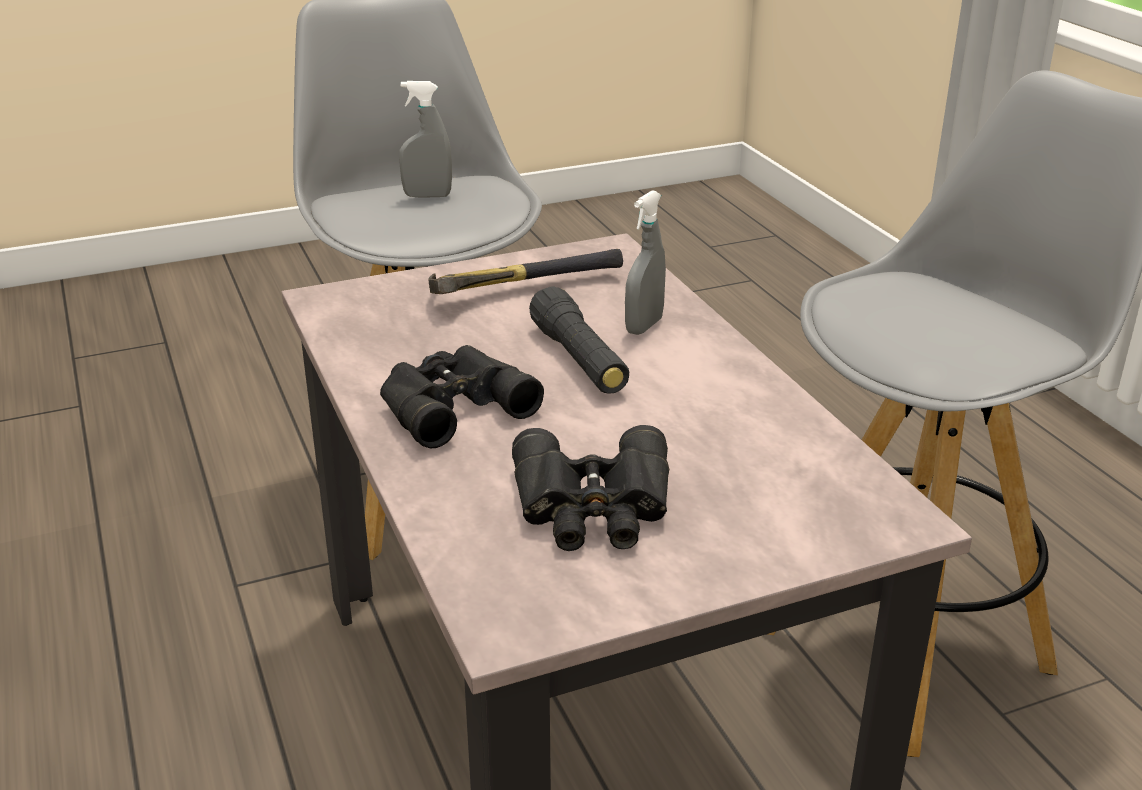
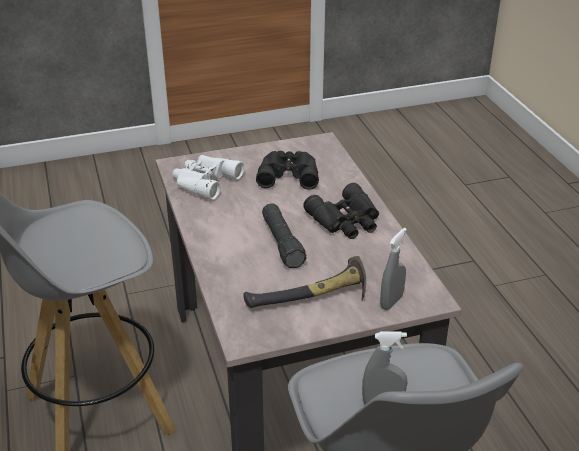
camera: 175 degrees left, 5 degrees up
(644, 326) = (242, 264): grey spray bottle -> grey spray bottle (391, 301)
(799, 476) = (204, 181): none -> white binoculars

